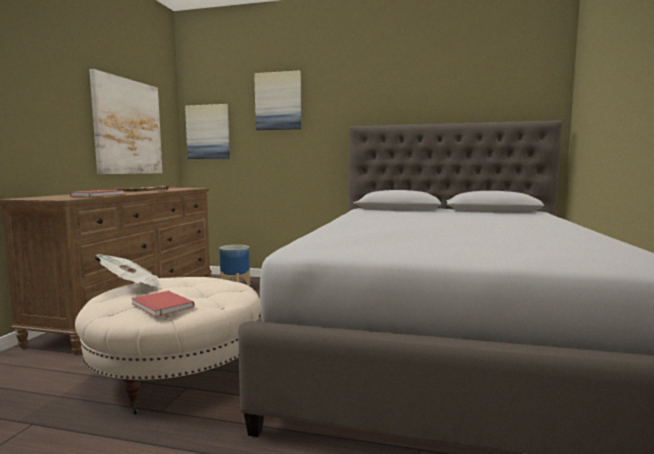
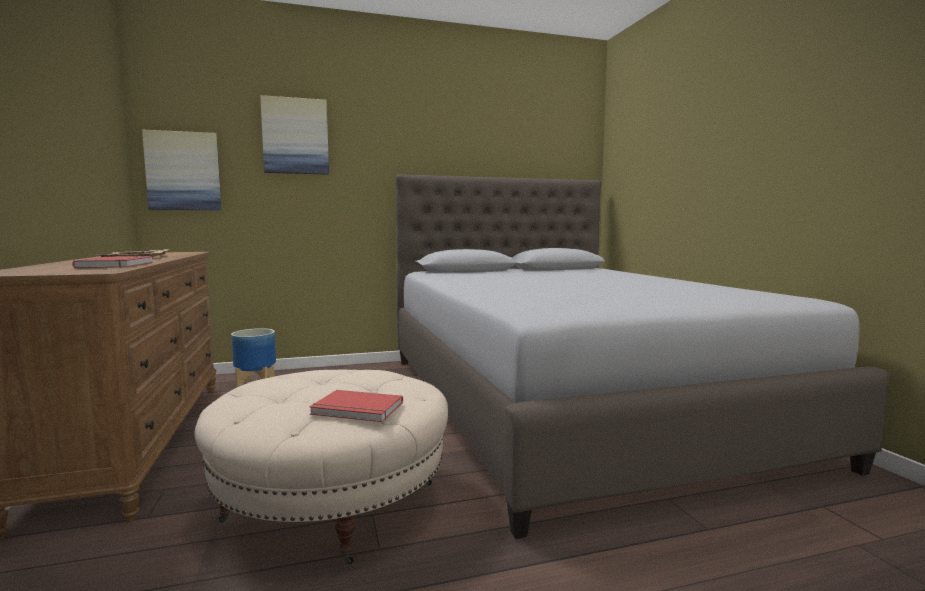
camera: 30 degrees left, 0 degrees up
(128, 127) = (81, 156): picture -> none
(132, 286) = (254, 395): newspaper -> none

